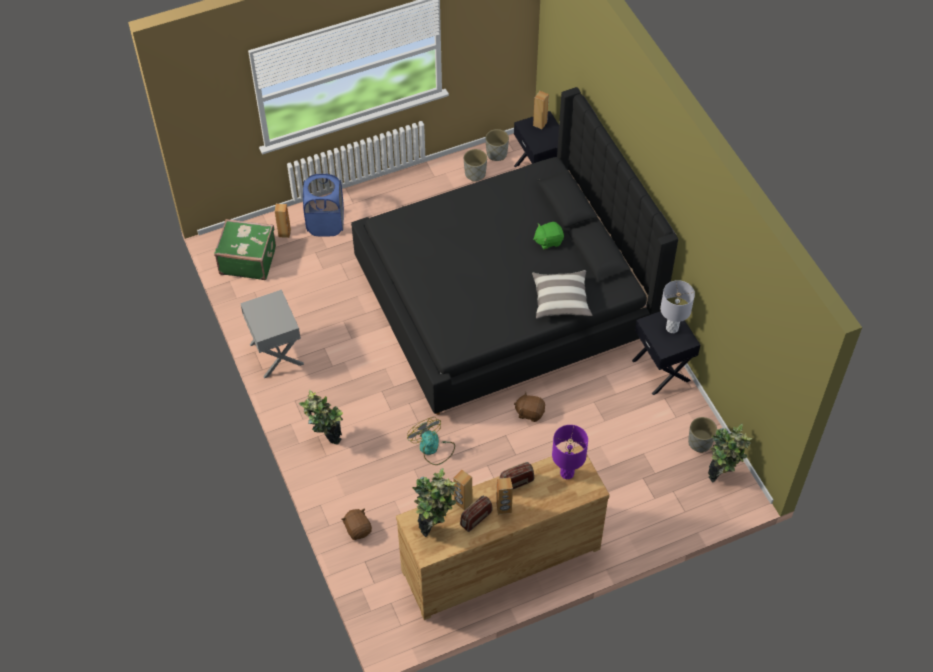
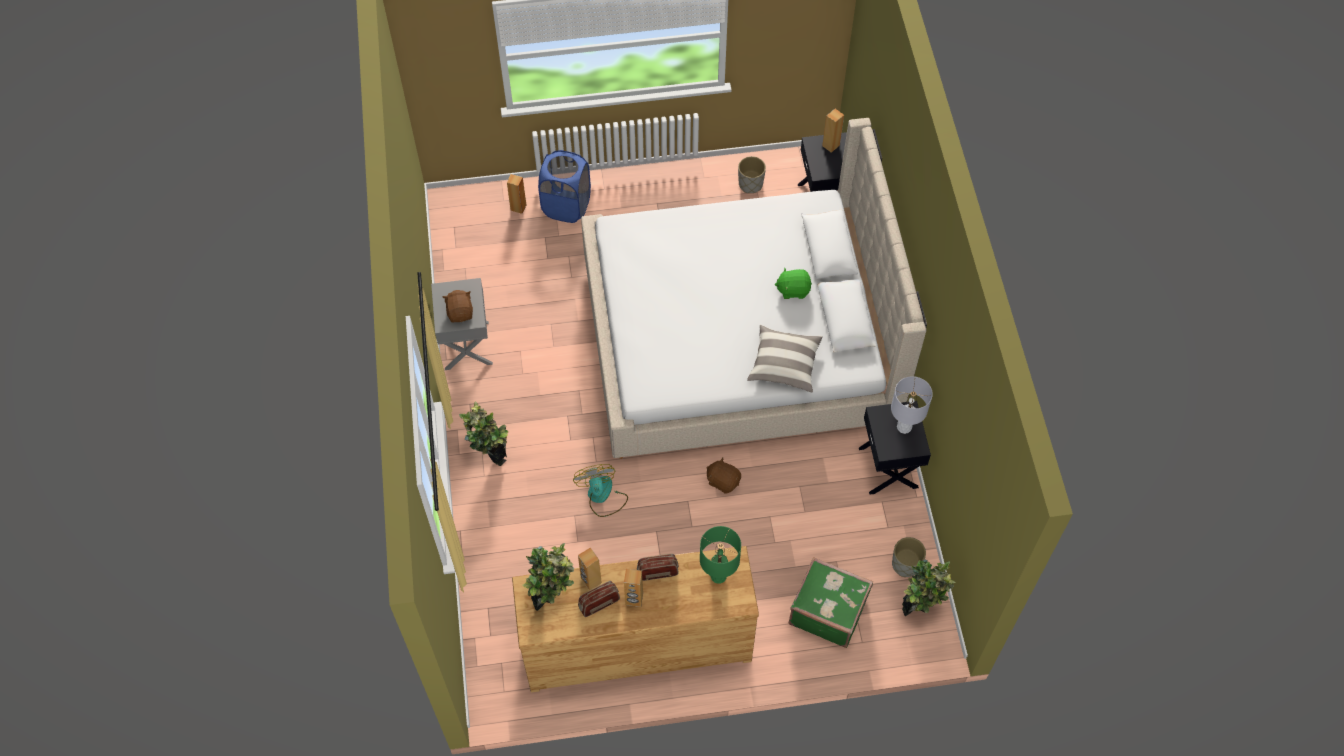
camera: 15 degrees right, 5 degrees up
(248, 260) = (469, 229): green suitcase -> green suitcase (828, 610)
(358, 529) = (492, 569): brown plush toy -> brown plush toy (460, 312)
(496, 154) = (782, 165): grey planter -> none
(506, 300) = (739, 342): black bed -> beige bed
(566, 473) = (718, 576): purple table lamp -> green table lamp

